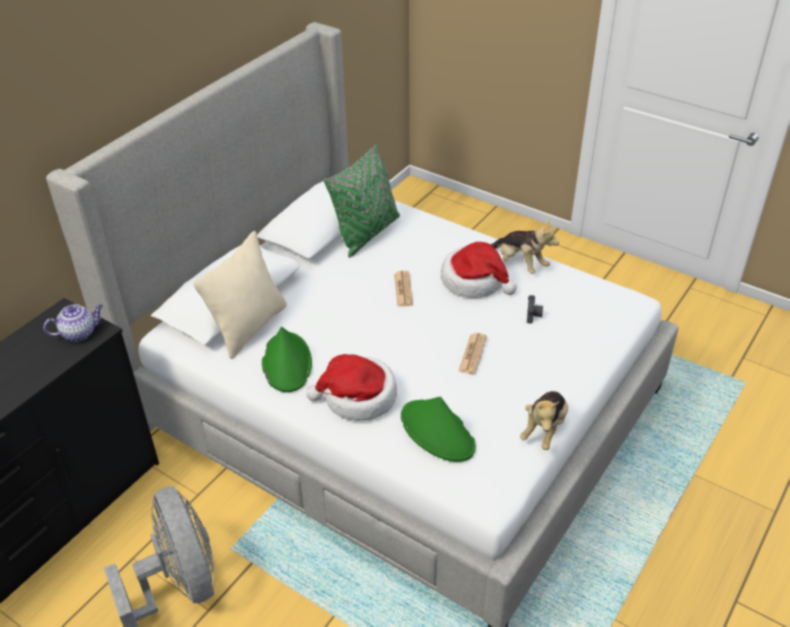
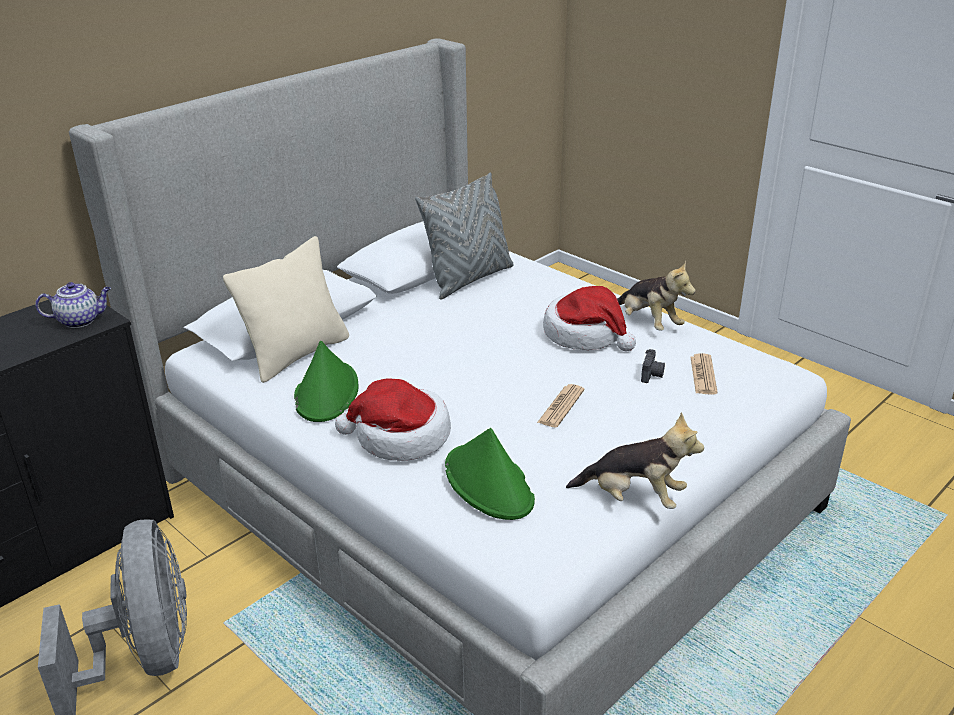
camera: 10 degrees right, 10 degrees down
(366, 233) = (469, 279): green pillow -> grey pillow
(403, 289) = (495, 334): newspaper -> newspaper (703, 375)
(544, 429) = (634, 498): plush toy -> plush toy turned 105 degrees counterclockwise

